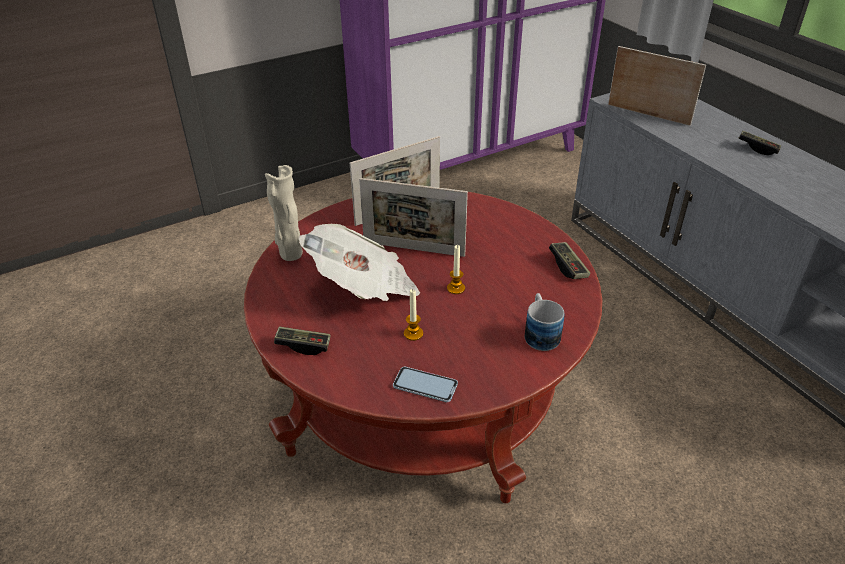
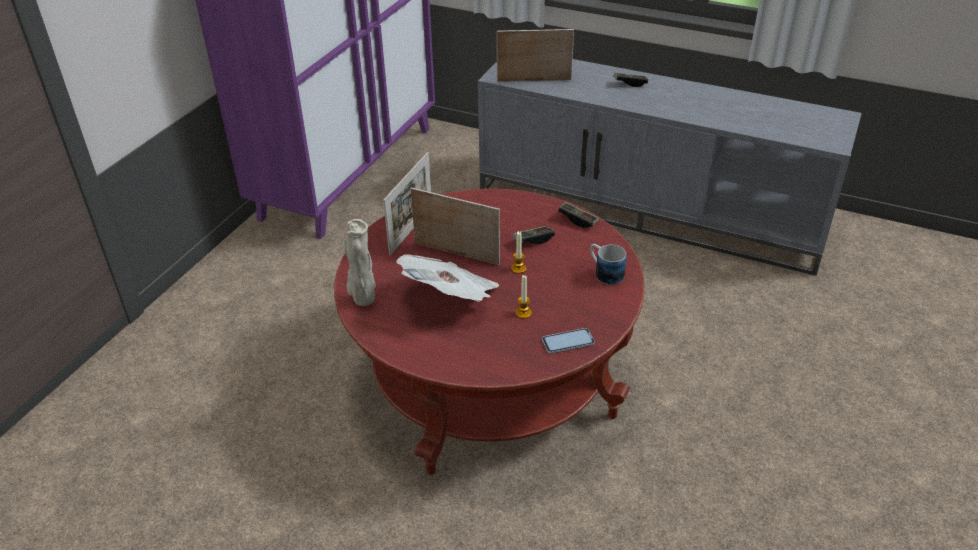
camera: 35 degrees left, 0 degrees up
(303, 346) = (455, 358): game controller -> game controller (533, 240)
(413, 249) = (456, 253): picture frame -> picture frame turned 135 degrees counterclockwise

